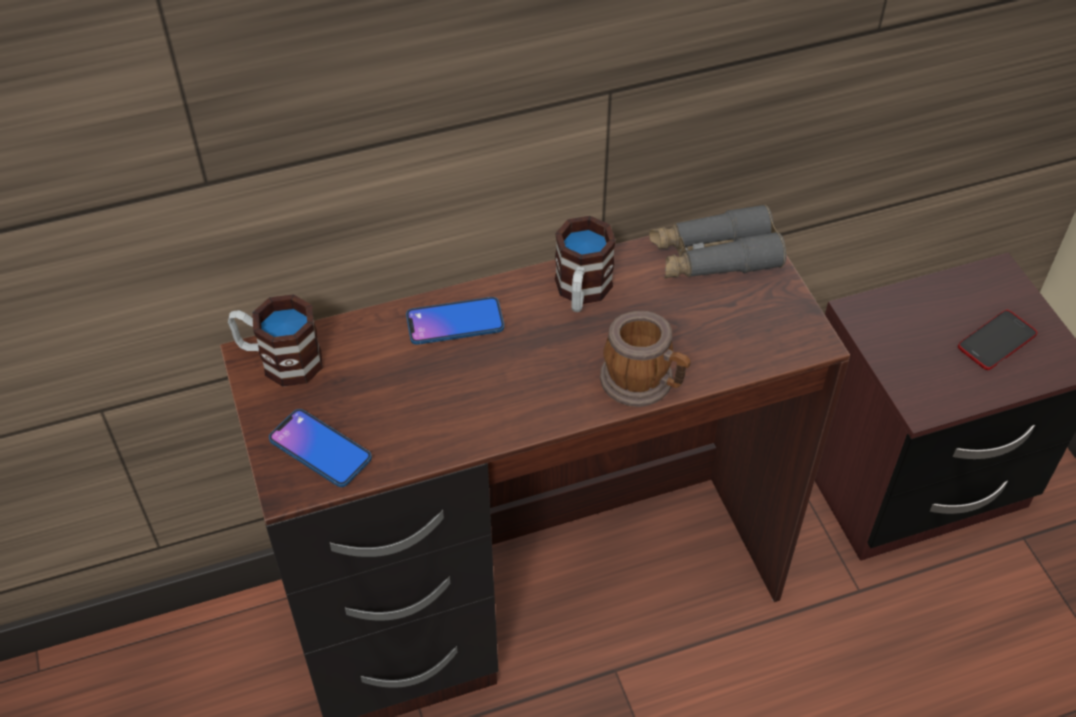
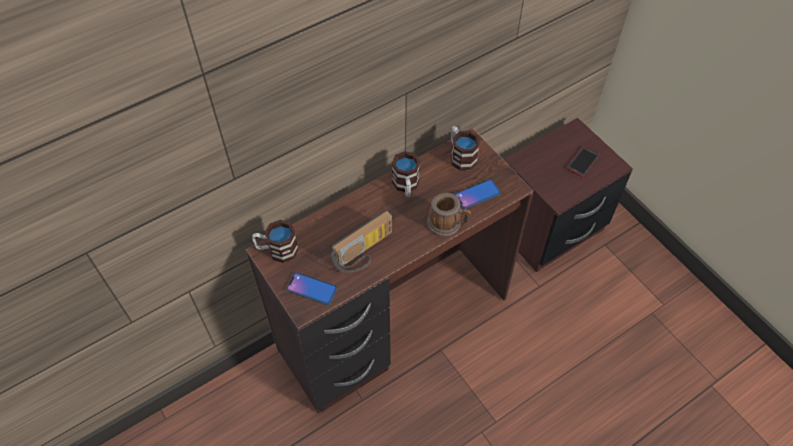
camera: 15 degrees left, 5 degrees up
(453, 403) = (365, 253): none -> radio
(455, 322) = (353, 213): phone -> phone (477, 194)
(714, 257) = (460, 156): grey binoculars -> mug

